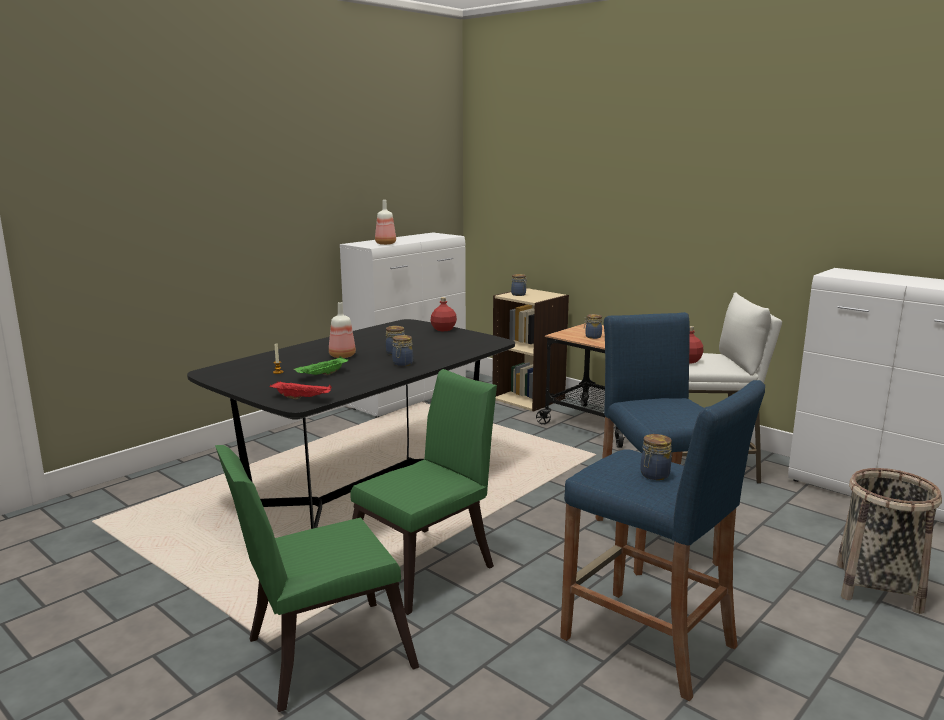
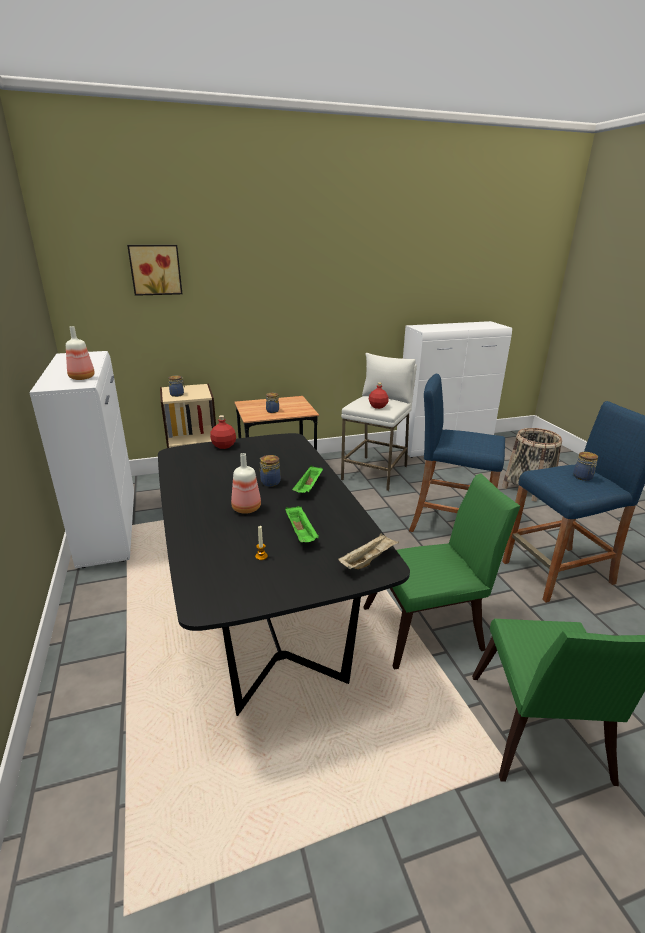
camera: 60 degrees left, 10 degrees up
(302, 398) = (368, 560): red tray -> beige tray
(402, 364) = (308, 488): jar -> green tray
(426, 566) = (430, 628): green chair -> green chair turned 90 degrees clockwise
(541, 166) = (155, 270): none -> picture

